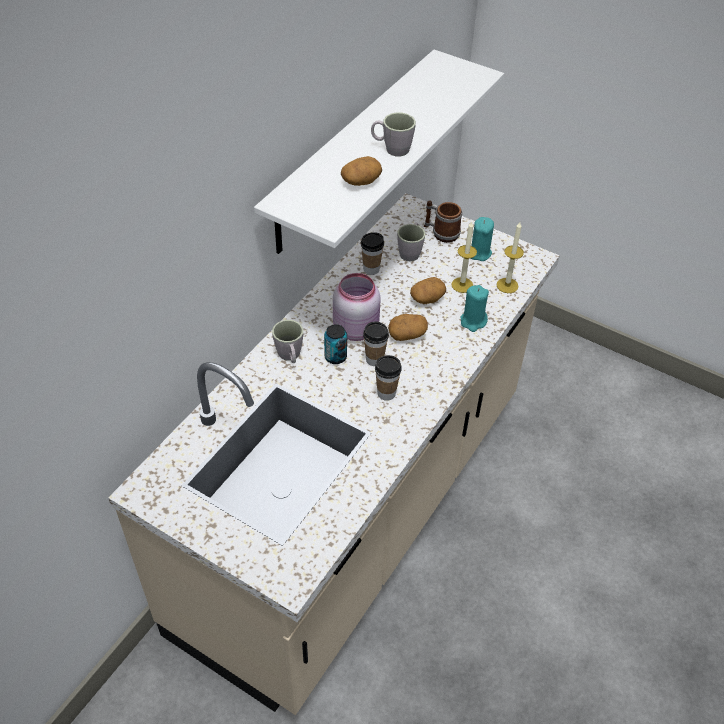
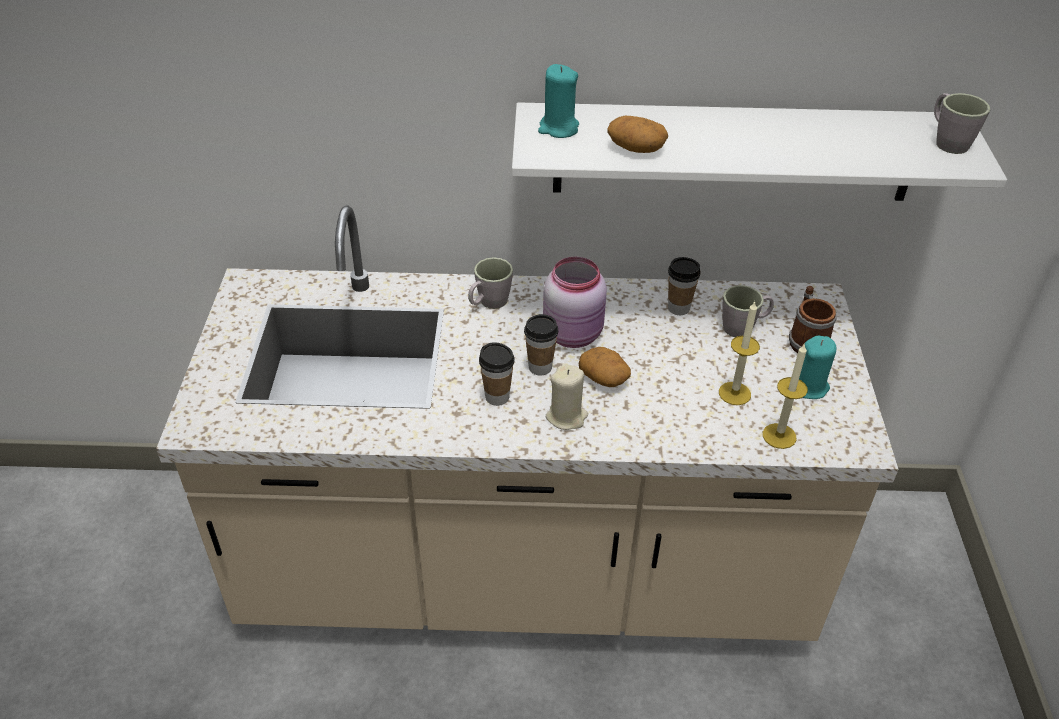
camera: 60 degrees right, 5 degrees down
(335, 357) = (517, 336): can -> none
(391, 148) = (722, 148): grey mug -> grey mug (947, 141)
(427, 298) = (679, 372): potato -> none
(428, 368) = (566, 417): none -> beige candle
(473, 321) = (681, 427): turquoise candle -> turquoise candle (558, 128)

